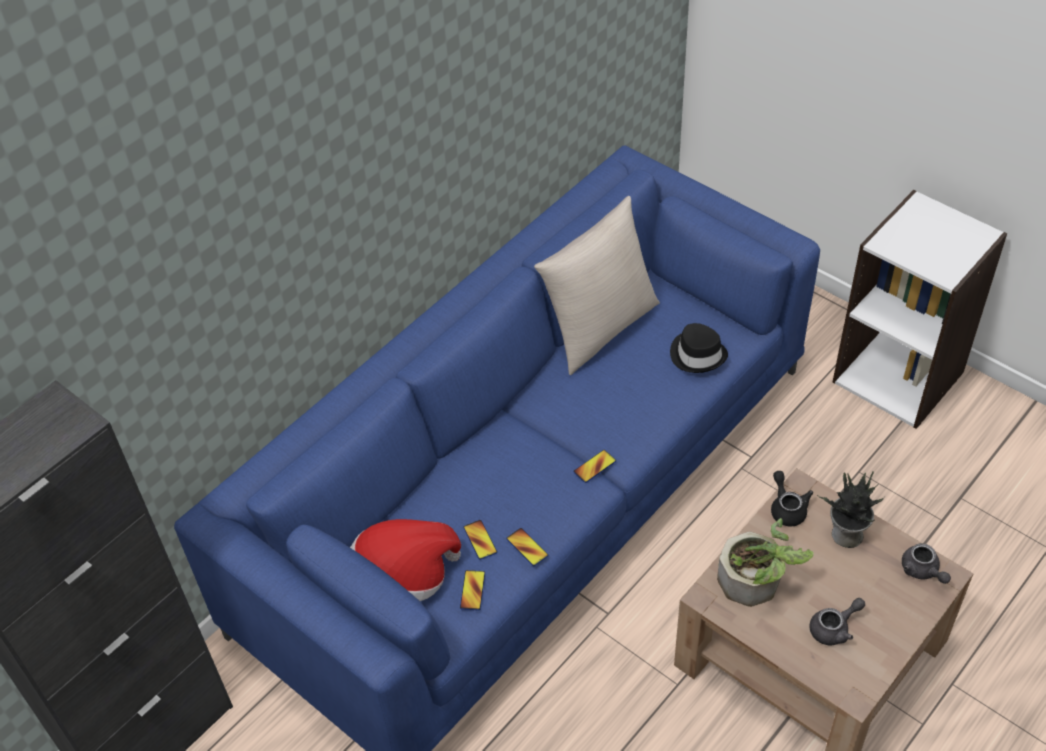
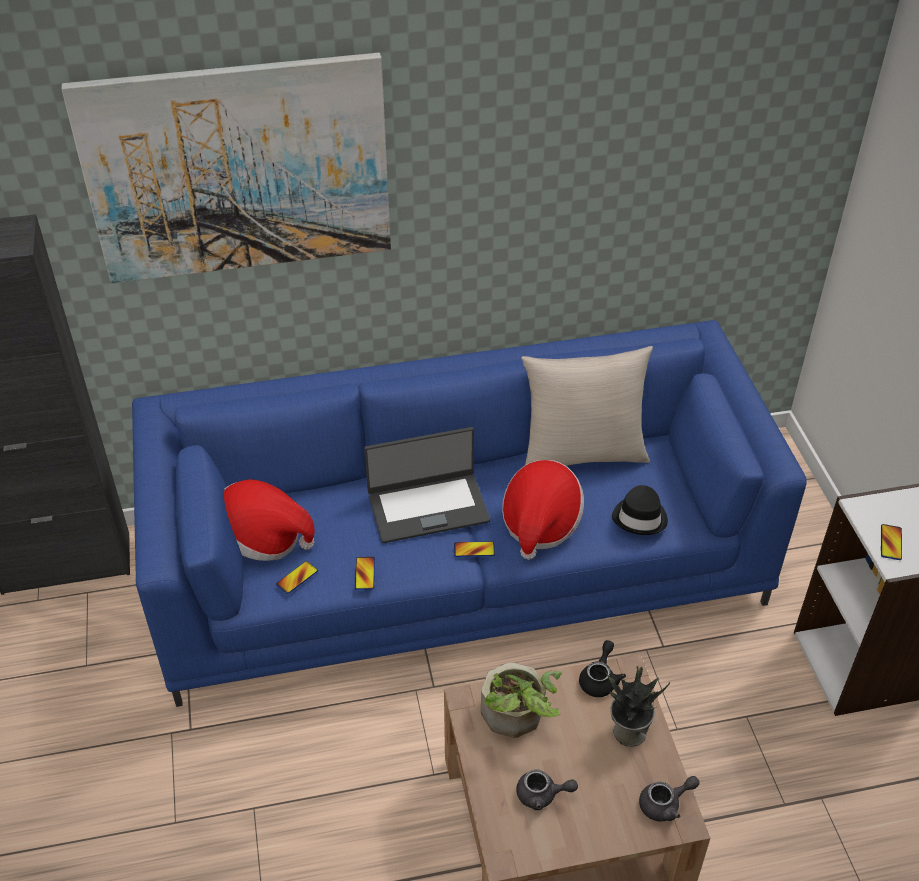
camera: 35 degrees right, 5 degrees down
(230, 220) = (238, 170): none -> picture
(480, 540) = (338, 547): phone -> phone (890, 542)
(520, 454) = (428, 507): none -> laptop
(625, 410) = (540, 523): none -> hat
(922, 571) = (665, 804): grey teapot -> grey teapot turned 120 degrees counterclockwise

